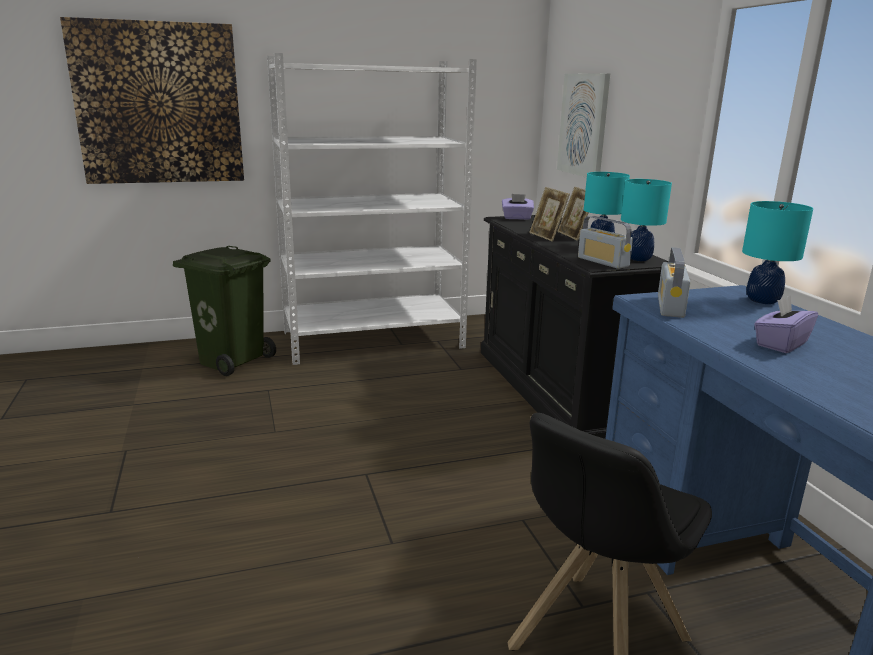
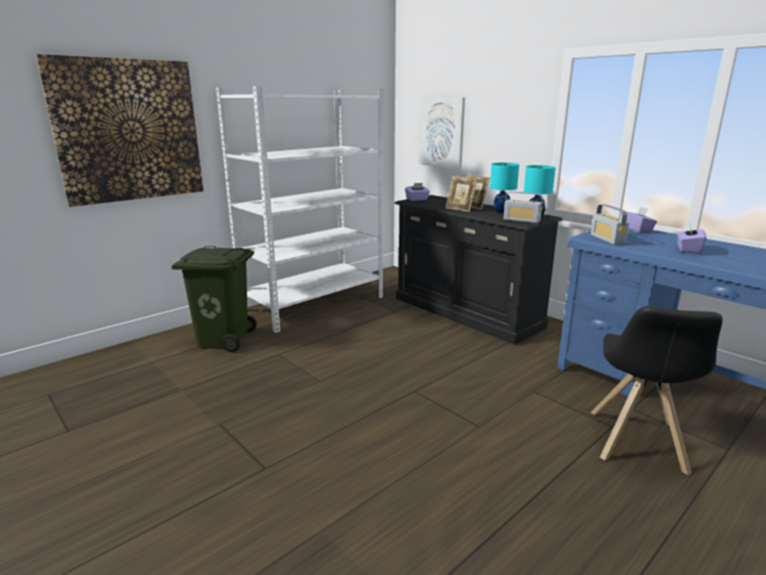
camera: 25 degrees left, 0 degrees up
(761, 301) = (637, 230): turquoise table lamp -> purple tissue box

